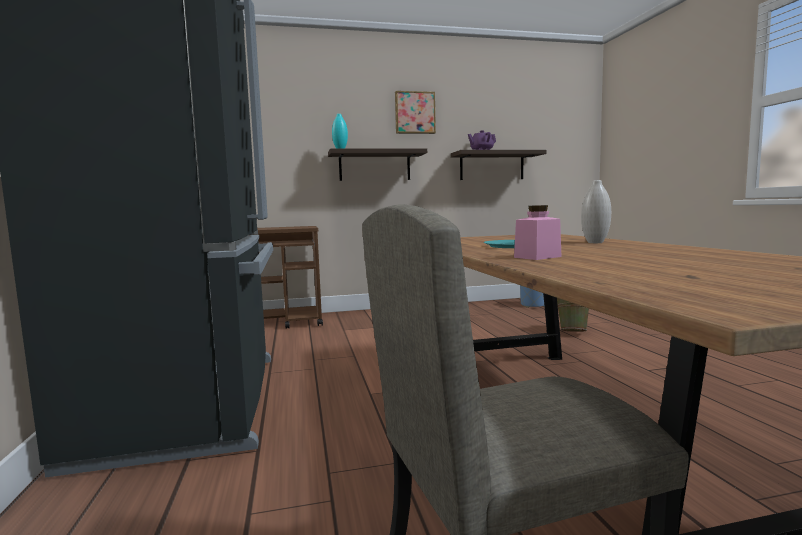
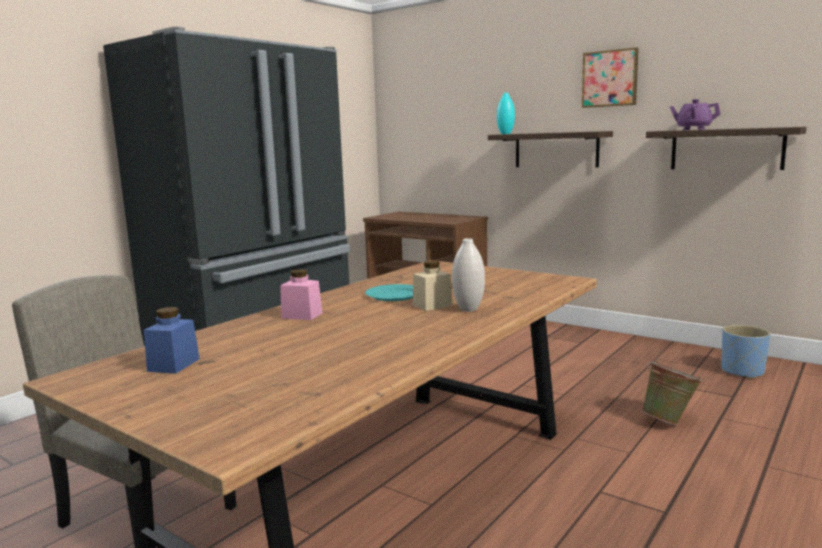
camera: 50 degrees right, 5 degrees up
(567, 244) = (432, 305): none -> beige jar
(695, 282) = (173, 365): none -> blue jar

